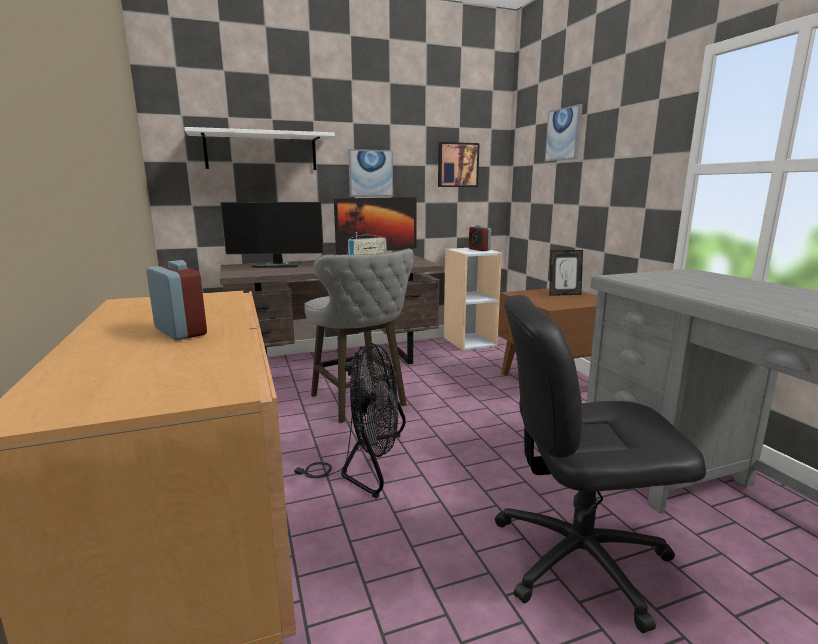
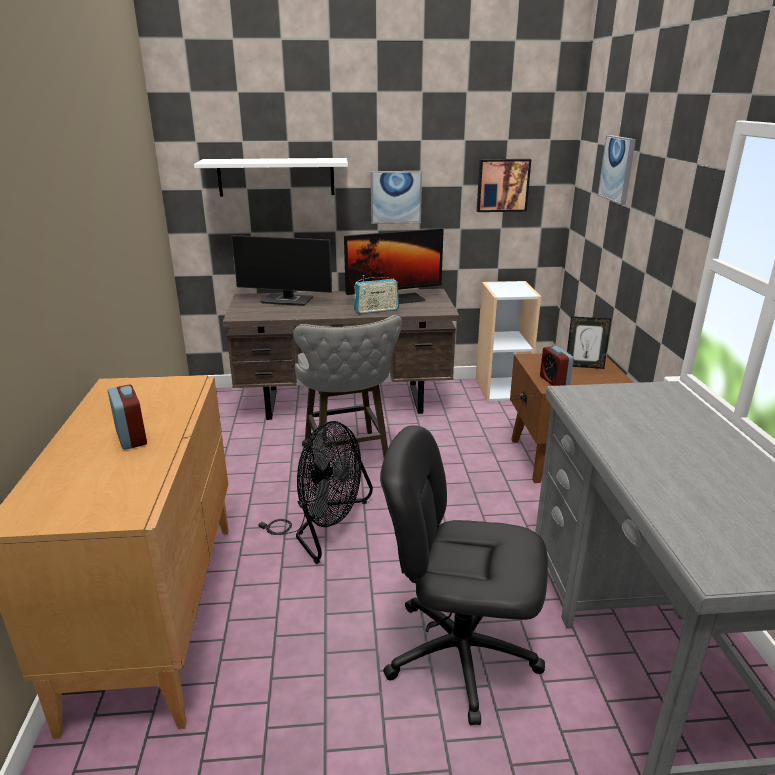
camera: 15 degrees right, 10 degrees up
(479, 249) = (519, 288): alarm clock -> alarm clock (554, 381)

